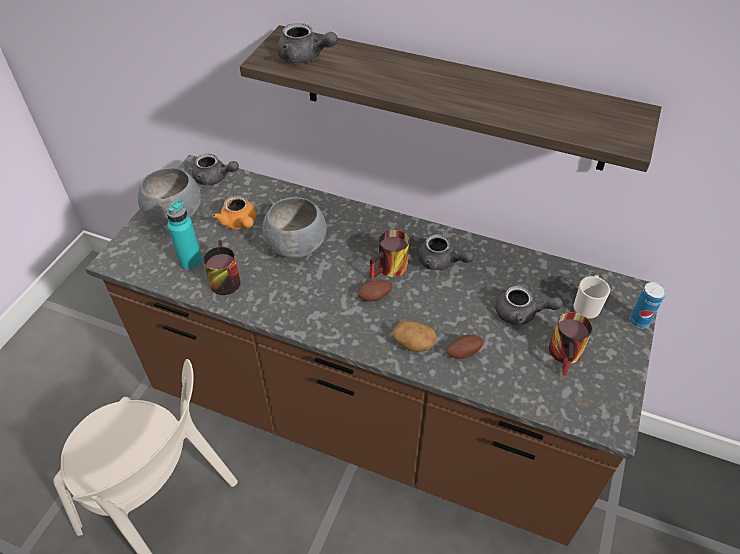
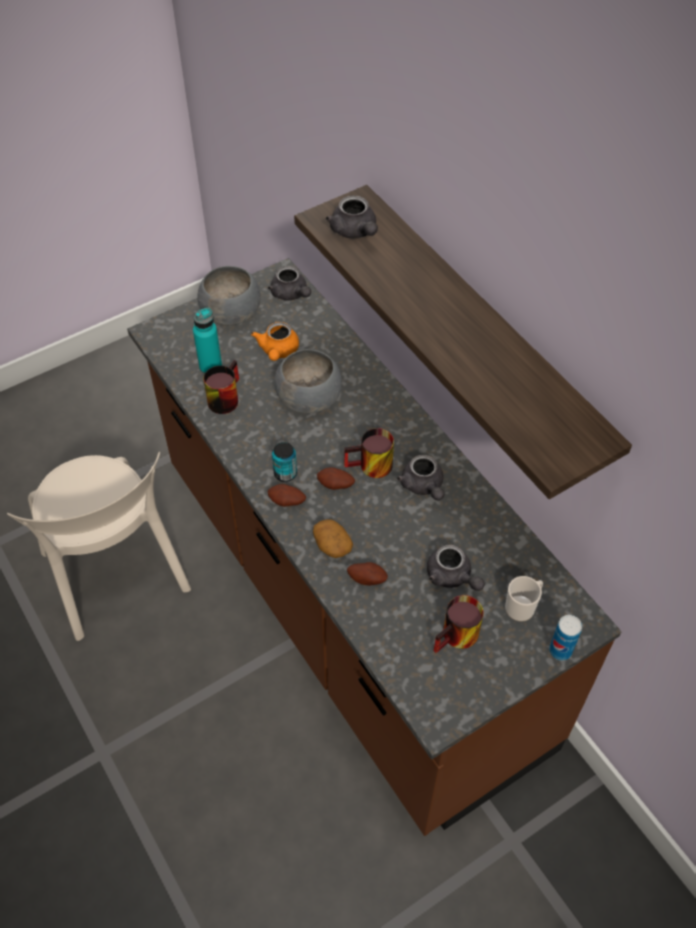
camera: 35 degrees right, 5 degrees up
(327, 310) = (285, 473): none -> can
(348, 331) = (287, 502): none -> potato

